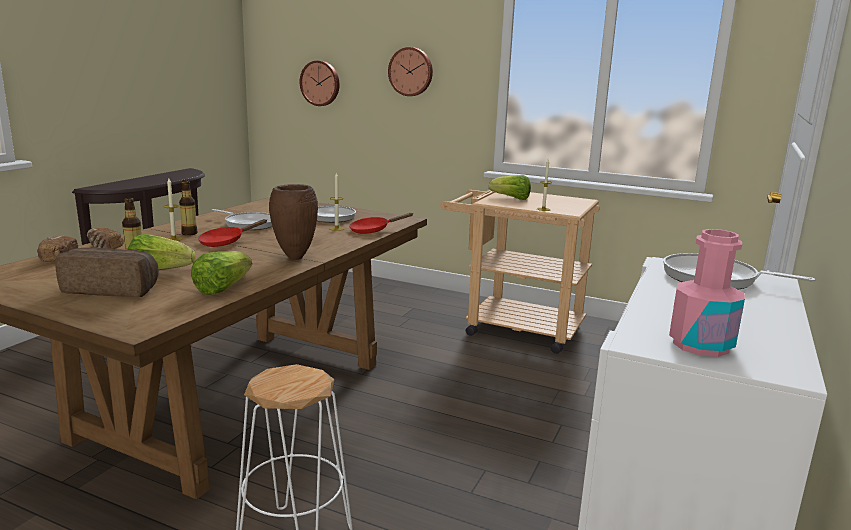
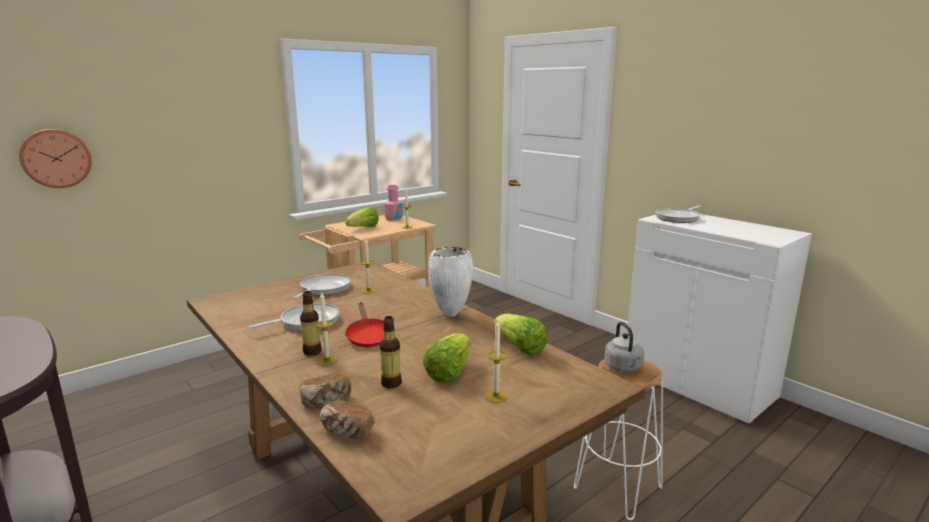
camera: 65 degrees left, 0 degrees up
(112, 289) = (496, 396): bread -> candle
(289, 378) = (624, 368): none -> grey kettle
(294, 258) = (450, 315): brown vase -> white vase
(373, 230) = (390, 280): red frying pan -> none
(411, 71) = (193, 131): wall clock -> none
(700, 345) = (770, 235): pink bottle -> pink bottle (393, 219)

